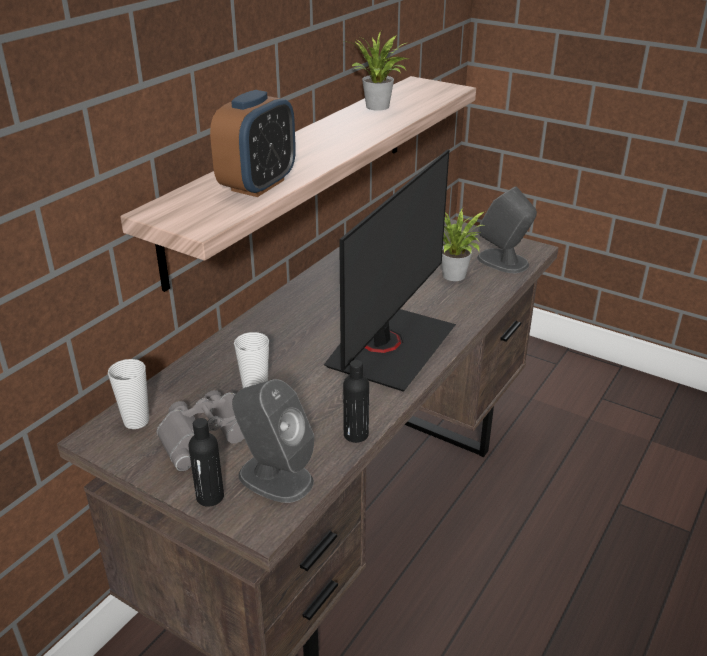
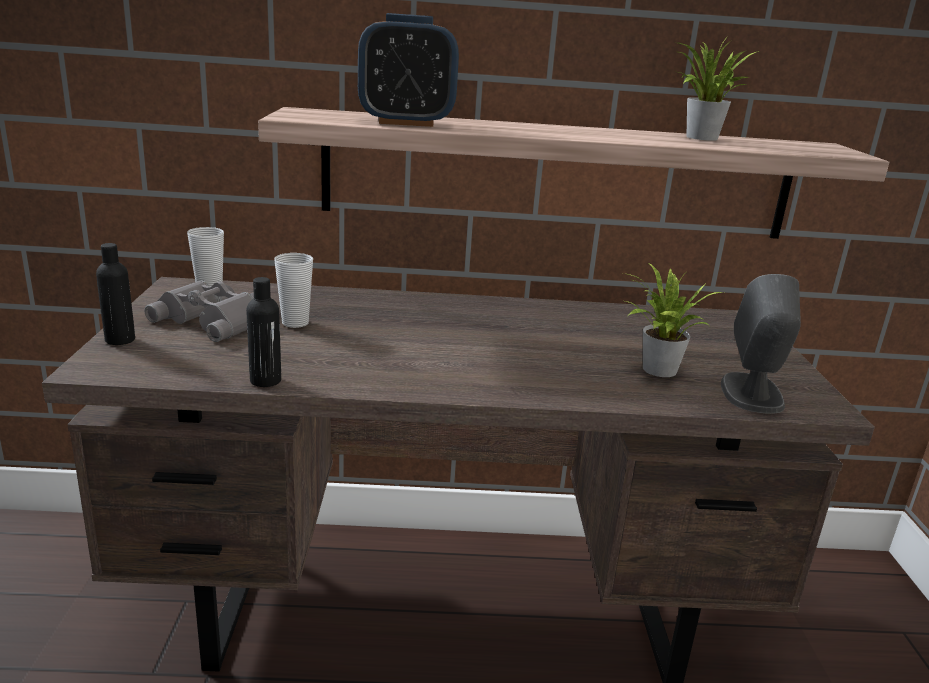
camera: 55 degrees right, 10 degrees down
(275, 477) = (165, 359): grey speaker -> none
(389, 347) = (449, 365): monitor -> none

